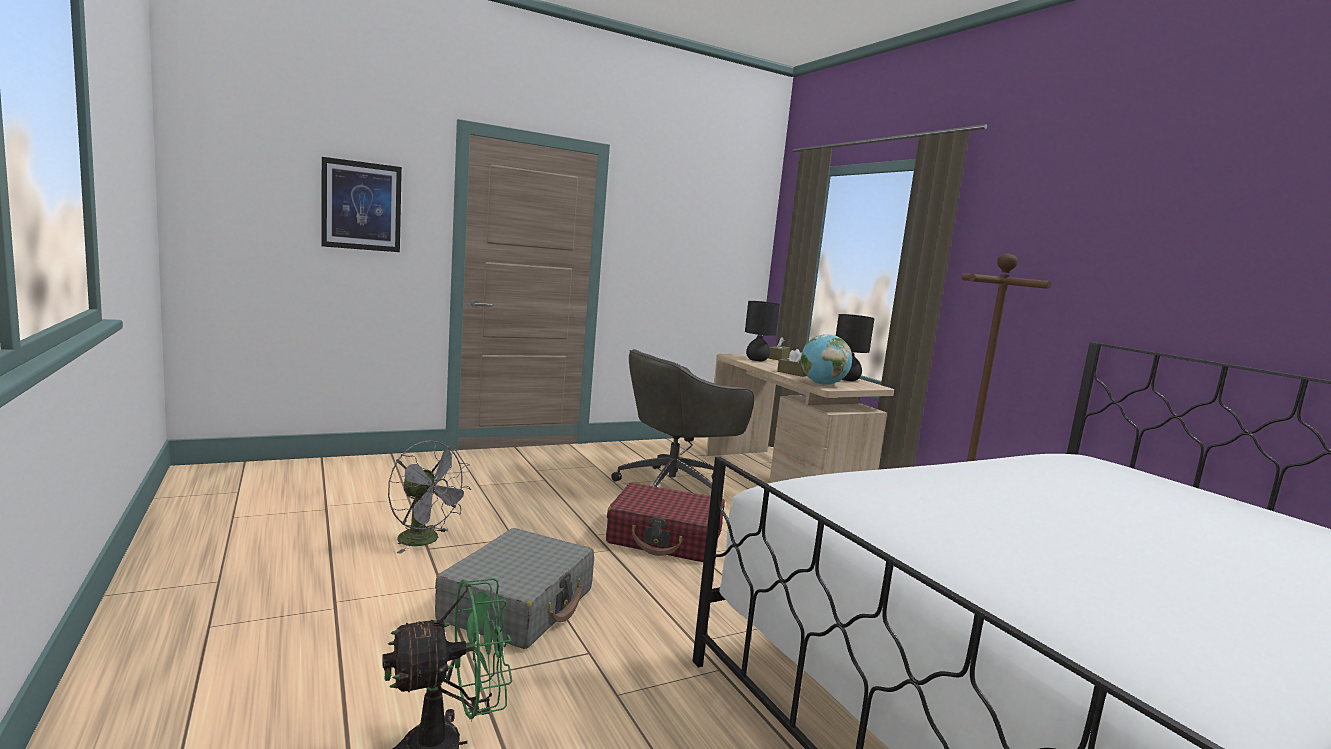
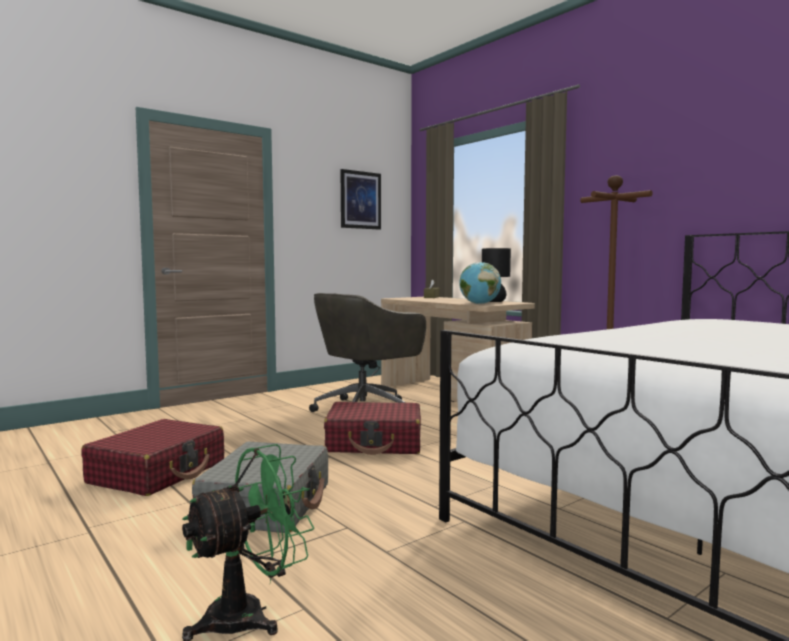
camera: 10 degrees left, 5 degrees down
(361, 206) = (52, 186): picture -> picture (360, 200)
(425, 541) = (158, 472): grey fan -> red suitcase
(757, 360) = (416, 298): black table lamp -> none
(793, 373) = (451, 301): brown tissue box -> none

